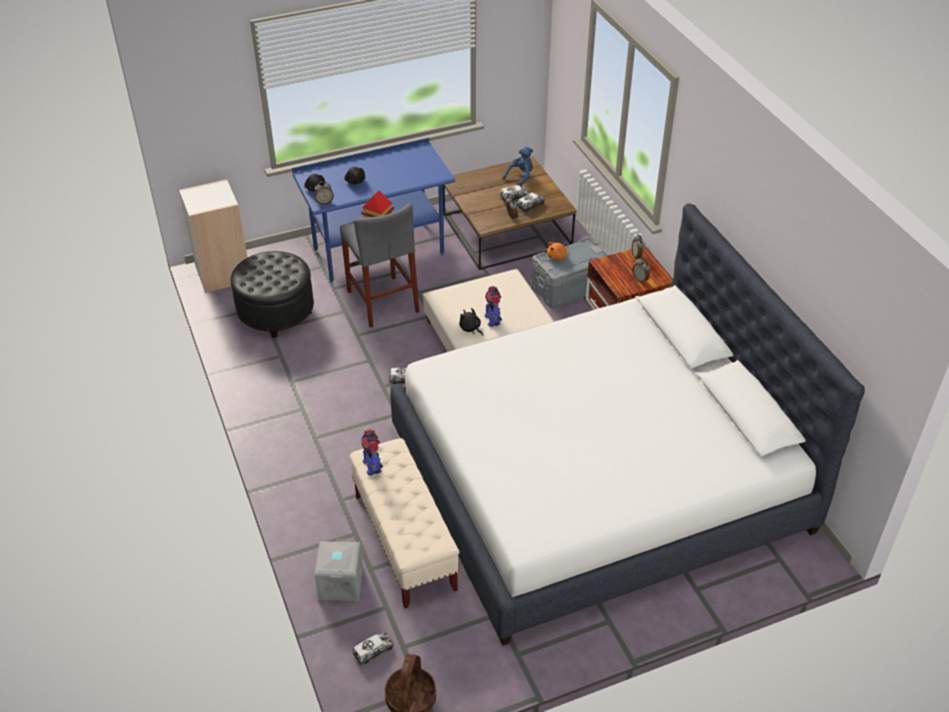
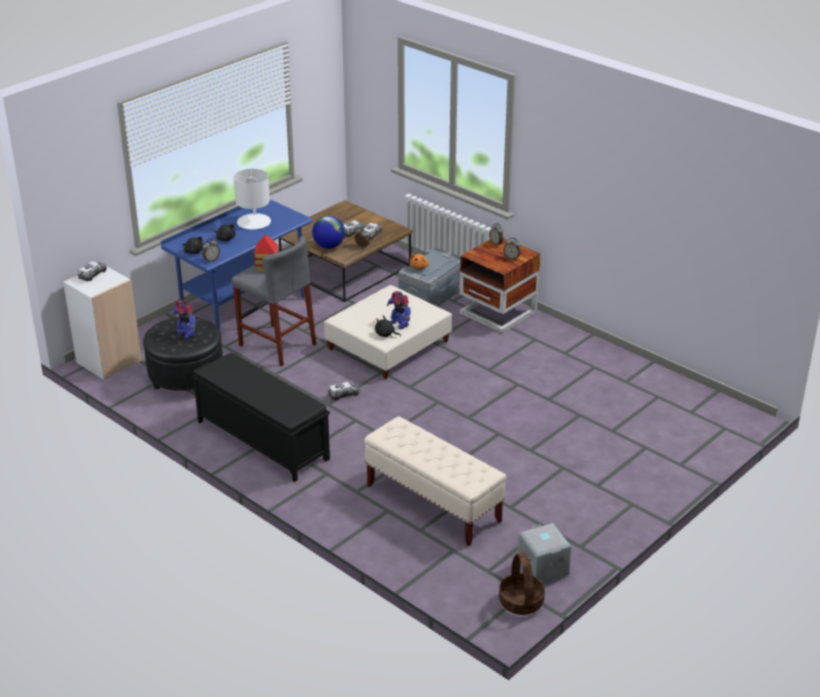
camera: 25 degrees left, 10 degrees down
(295, 407) = (261, 440): none -> black bench
(339, 582) = (401, 546): grey storage box -> grey storage box (541, 568)
(372, 466) = (392, 439): toy robot -> toy robot (186, 333)
(373, 651) = (466, 581): toy truck -> toy truck (92, 275)
(396, 168) = (254, 222): none -> white table lamp
(479, 208) = (328, 246): none -> globe
(520, 177) = (346, 217): blue plush toy -> none
(598, 479) = (554, 417): white bed -> none

